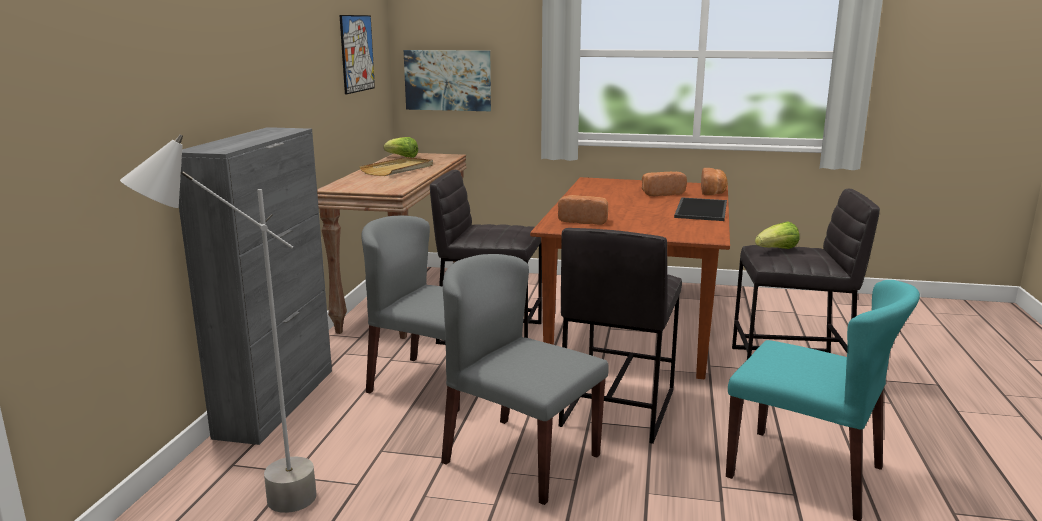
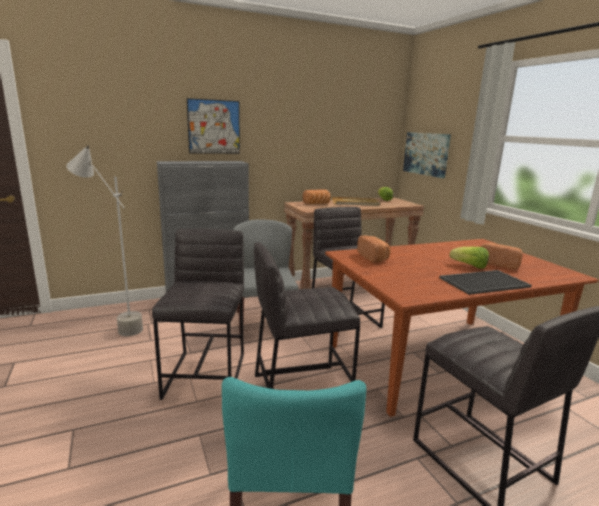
camera: 55 degrees right, 0 degrees up
(357, 53) = (355, 130): picture -> picture (214, 127)
(520, 458) = (206, 374): grey chair -> grey stool
(713, 192) = (553, 278): bread -> bread (317, 204)
(777, 250) = (484, 338): lettuce -> lettuce (469, 266)

